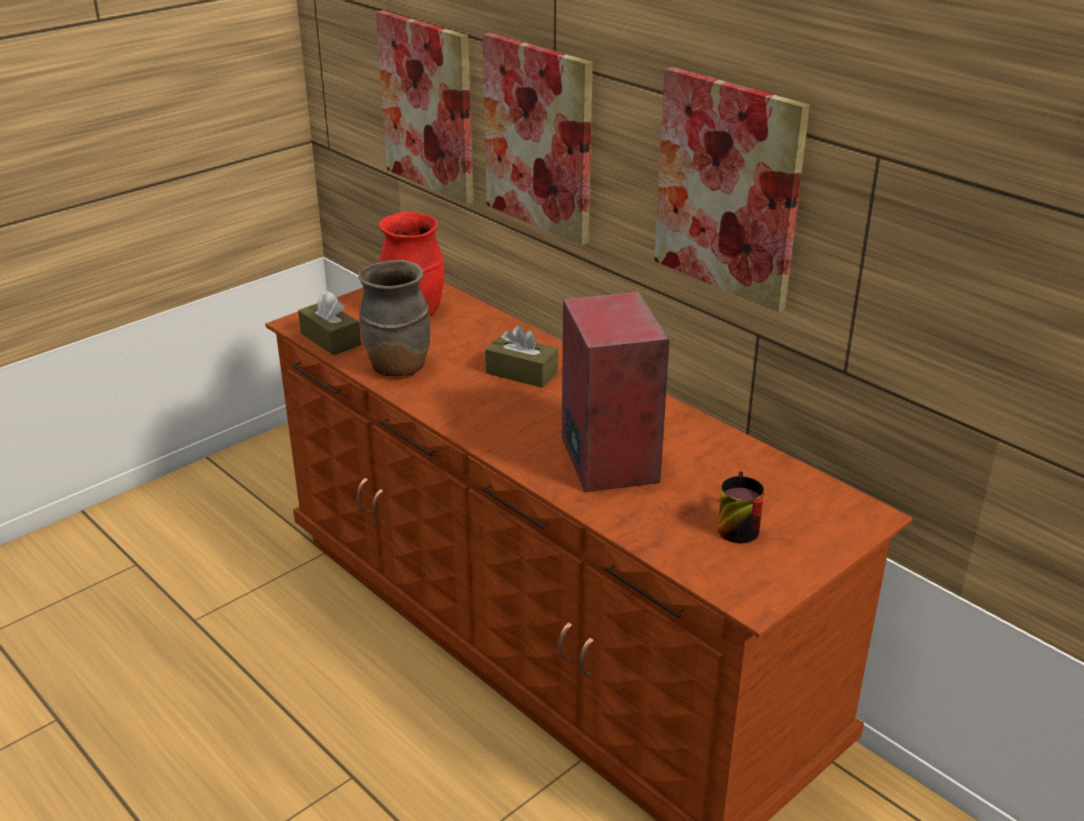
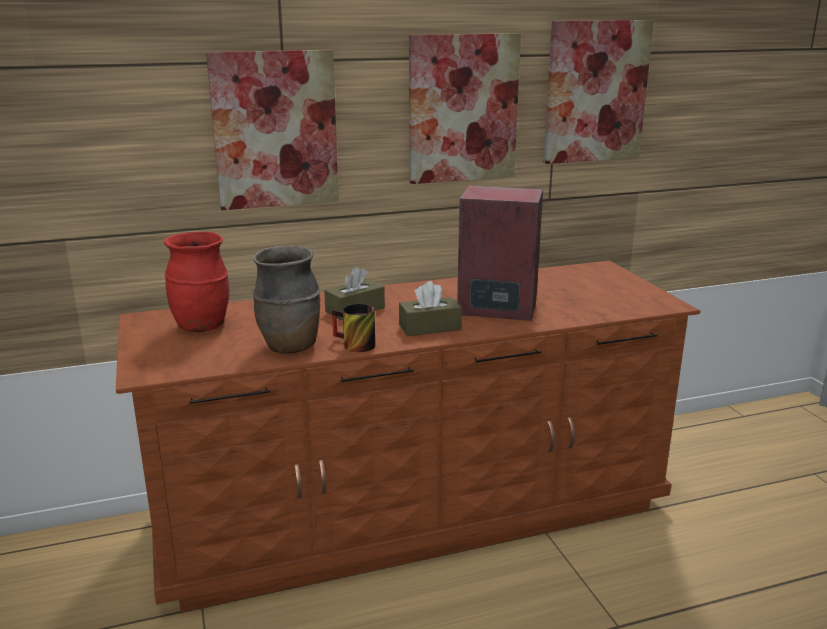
camera: 65 degrees left, 10 degrees down
(330, 339) = (199, 364): brown tissue box -> brown tissue box (429, 327)
(428, 106) = (118, 145): picture -> picture (595, 92)
(734, 525) = (594, 294): mug -> mug (352, 345)

